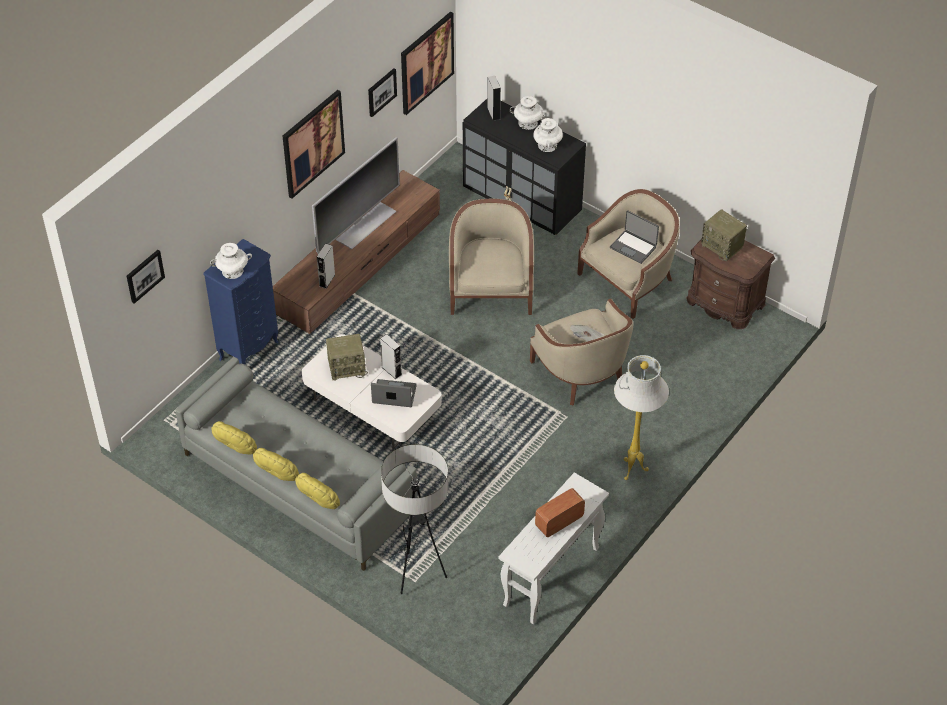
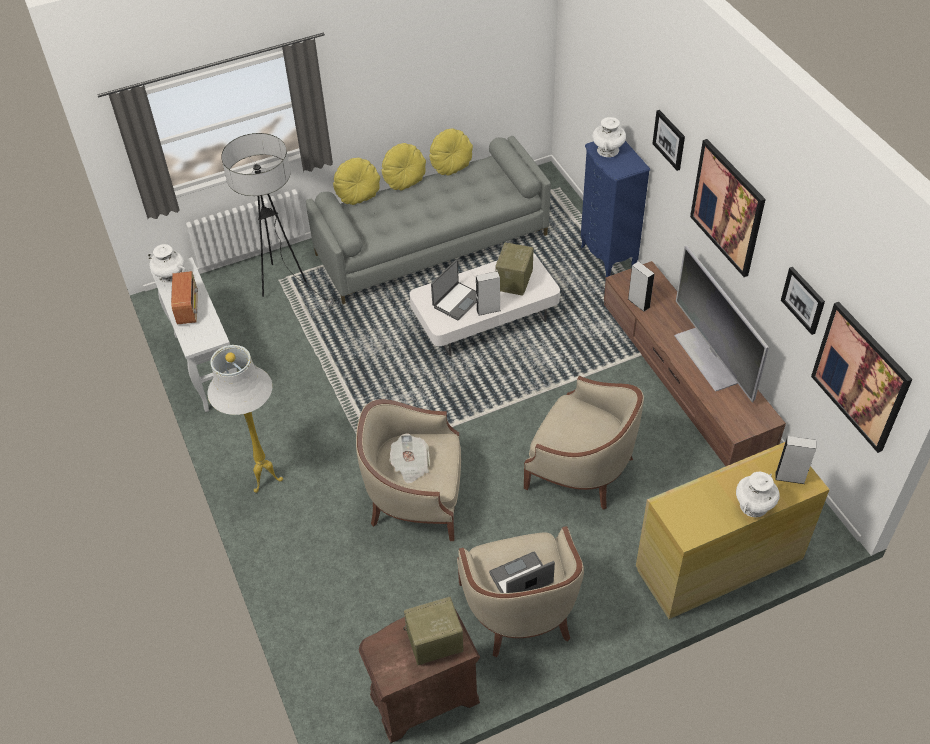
camera: 120 degrees right, 0 degrees up
(144, 275) = (588, 45): picture -> picture (669, 139)
(522, 198) = (718, 563): black cabinet -> yellow cabinet
(547, 145) = (700, 508): white vase -> white vase (170, 276)

